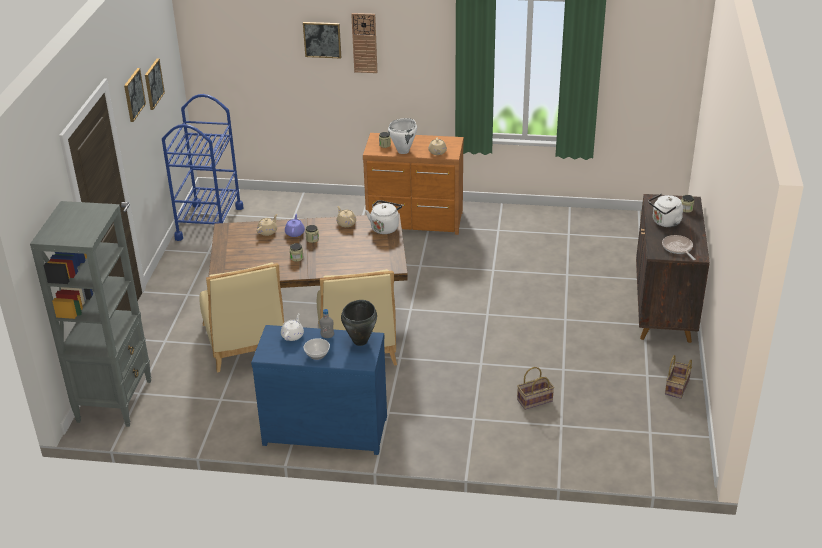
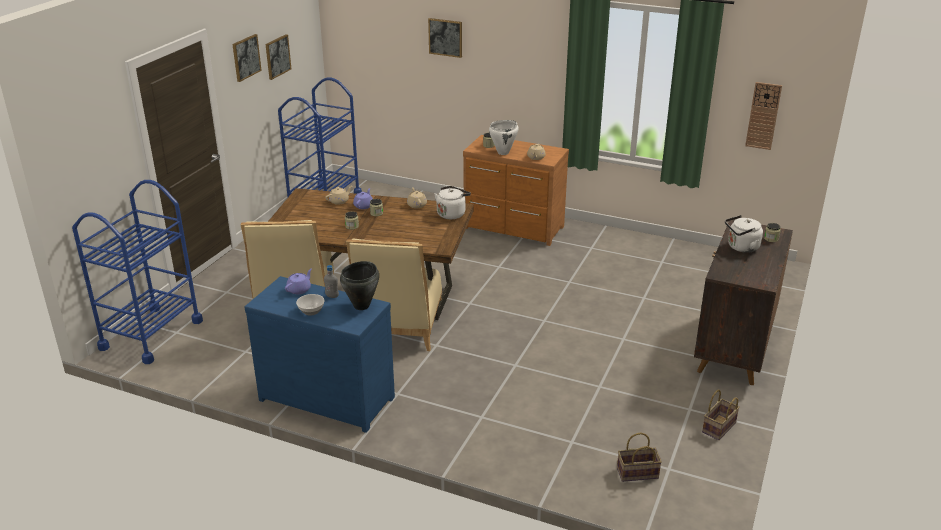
camera: 15 degrees right, 5 degrees down
(115, 400) = (151, 334): grey bookcase -> blue cart
(293, 335) = (299, 289): white teapot -> purple teapot
(364, 43) = (484, 44): wall clock -> wall clock (763, 116)
(534, 401) = (554, 412): basket -> basket (636, 474)
(678, 248) = (745, 273): frying pan -> none

